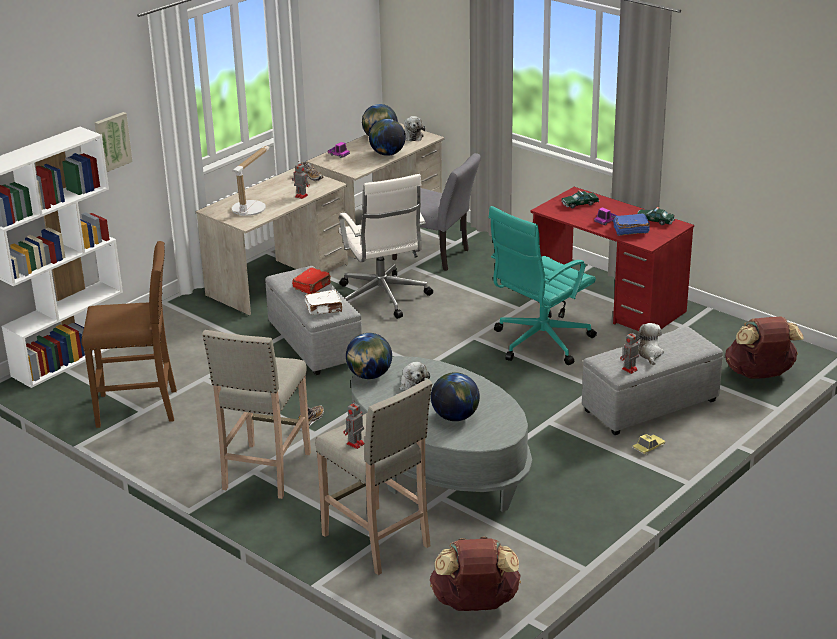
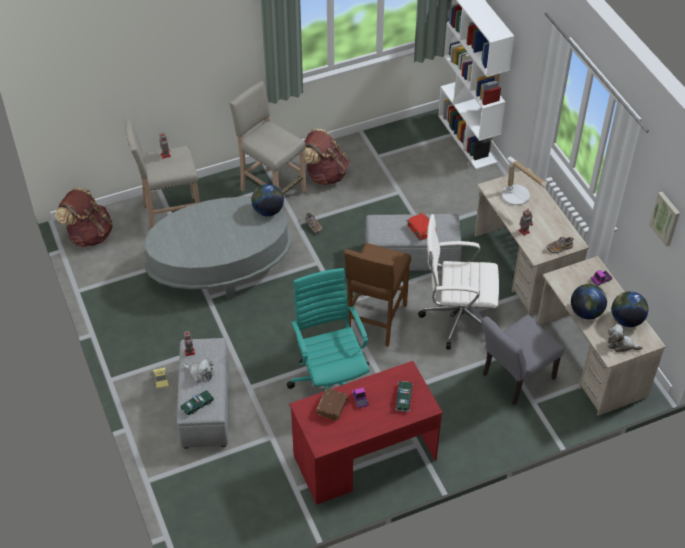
camera: 115 degrees right, 20 degrees up
(112, 141) = (528, 70): picture -> picture (666, 218)
(139, 408) = (381, 155): brown stool -> brown stool (375, 320)
(324, 309) = (383, 226): white book -> none
(413, 385) = (241, 226): plush toy -> none
(455, 417) = (192, 232): globe -> none
(630, 231) = (332, 407): blue book -> brown book
(655, 220) = (339, 434): toy car -> toy car (197, 405)
(760, 375) = (195, 498): brown backpack -> brown backpack (325, 174)

